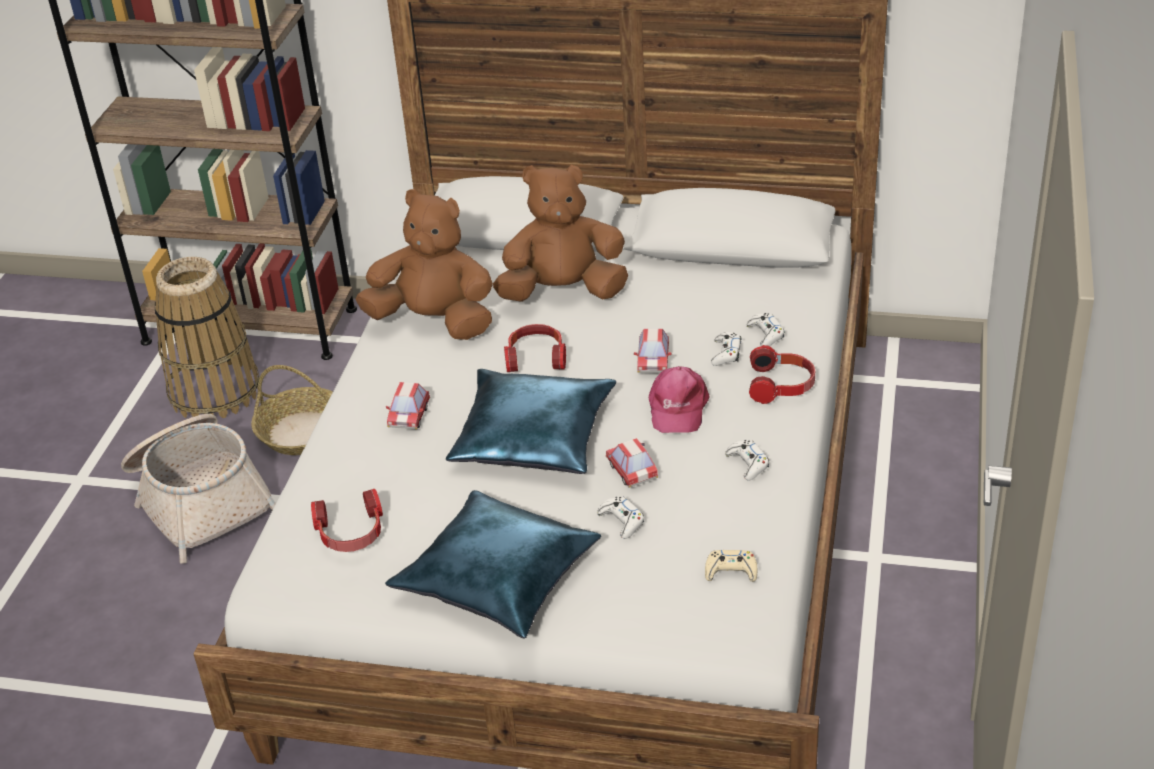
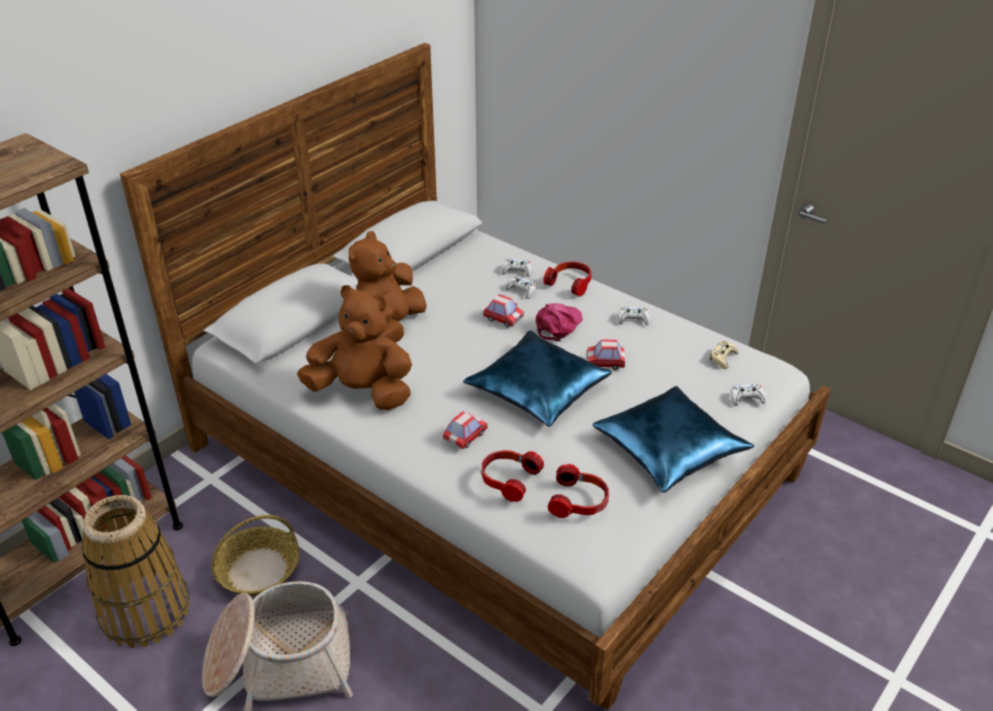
camera: 65 degrees left, 0 degrees up
(409, 416) = (465, 437): toy car -> toy car turned 90 degrees counterclockwise
(434, 321) = (362, 392): brown plush toy -> brown plush toy turned 60 degrees clockwise
(536, 357) = (453, 361): headphones -> headphones (508, 479)
(622, 521) = (650, 382): white game controller -> white game controller (746, 398)
(677, 407) = (558, 325): pink cap -> pink cap turned 90 degrees counterclockwise

